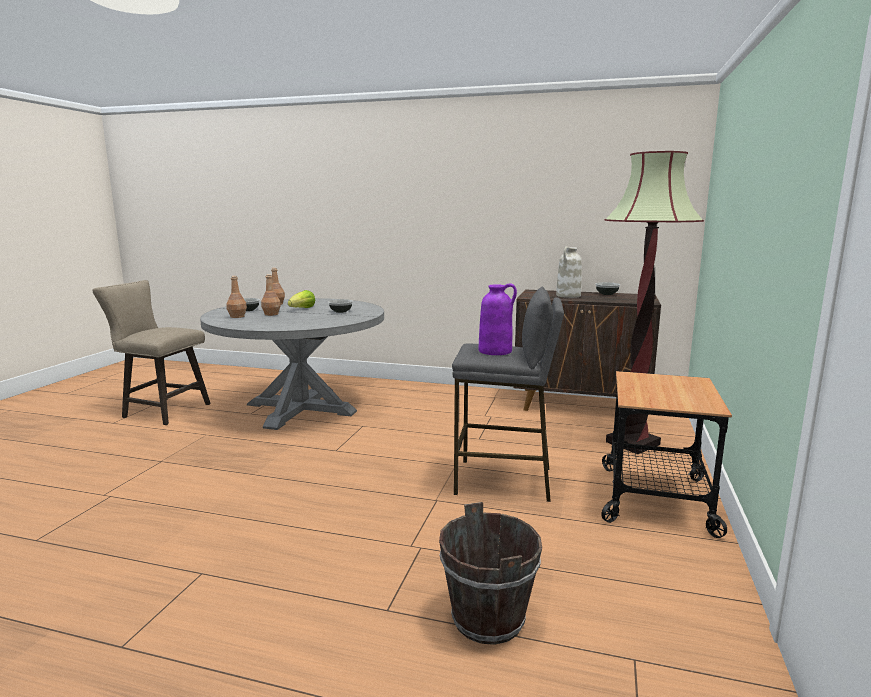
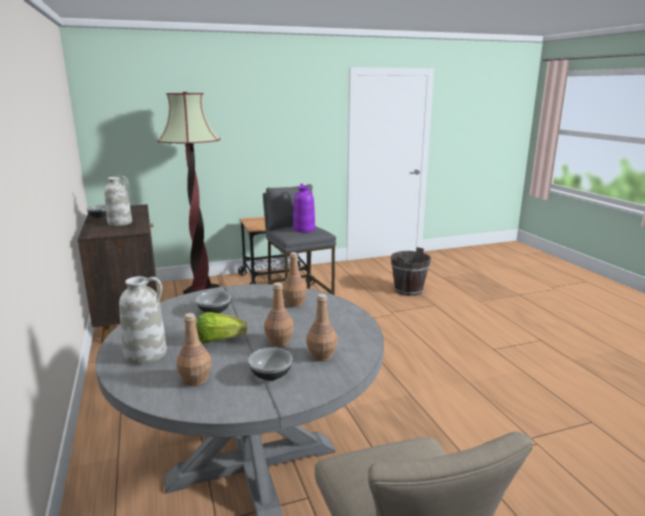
camera: 125 degrees left, 5 degrees up
(308, 322) = (294, 303): none -> brown bottle
(319, 302) = (146, 354): none -> white vase

